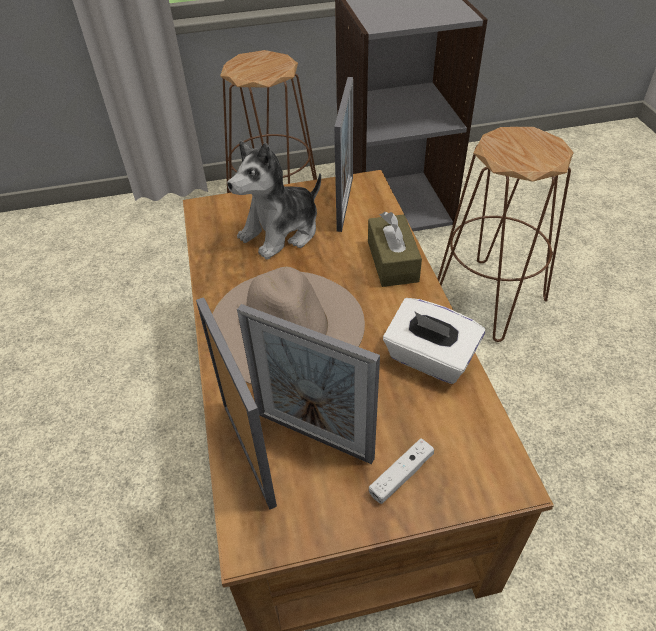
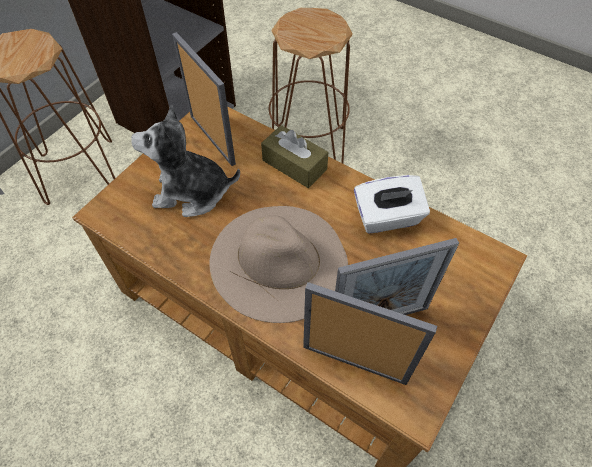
camera: 45 degrees left, 10 degrees up
(281, 232) = (191, 193): plush toy -> plush toy turned 90 degrees clockwise
(401, 475) = (448, 301): white game controller -> none

